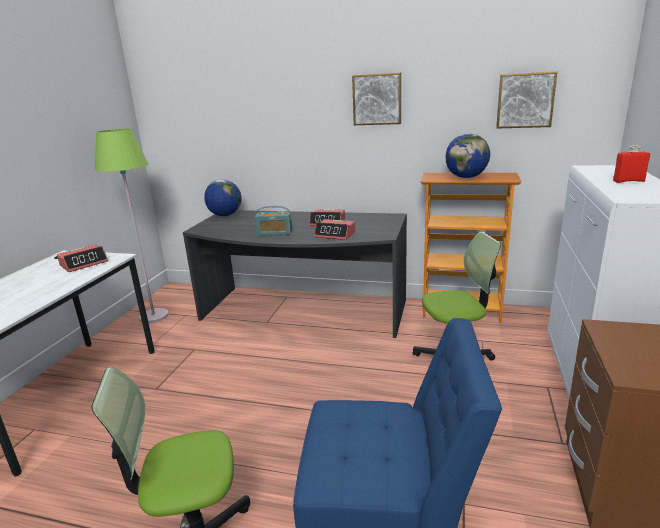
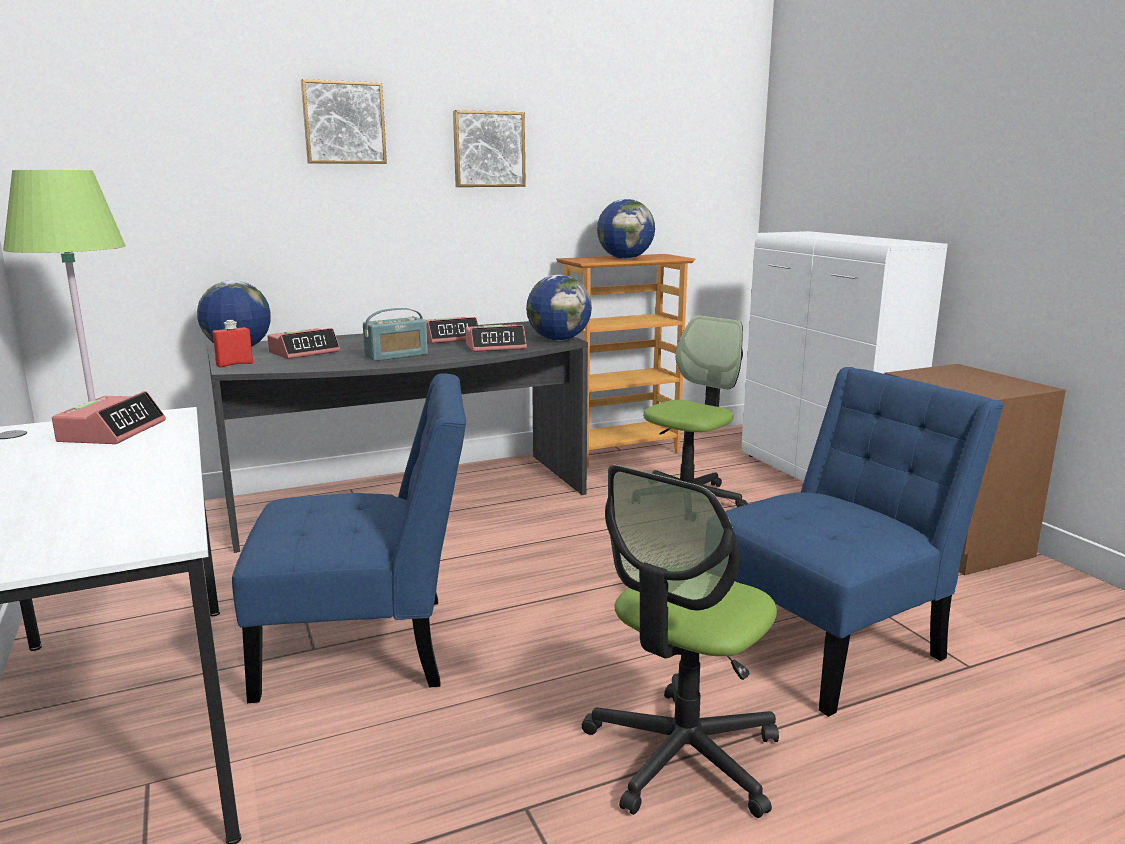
camera: 40 degrees left, 5 degrees down
(173, 398) = (368, 647): none -> blue chair
(244, 222) = (304, 352): none -> alarm clock
(382, 234) = (558, 340): none -> globe
(525, 100) = (668, 161): picture -> picture (344, 123)
(628, 181) = (848, 237): red bottle -> red bottle (235, 364)

